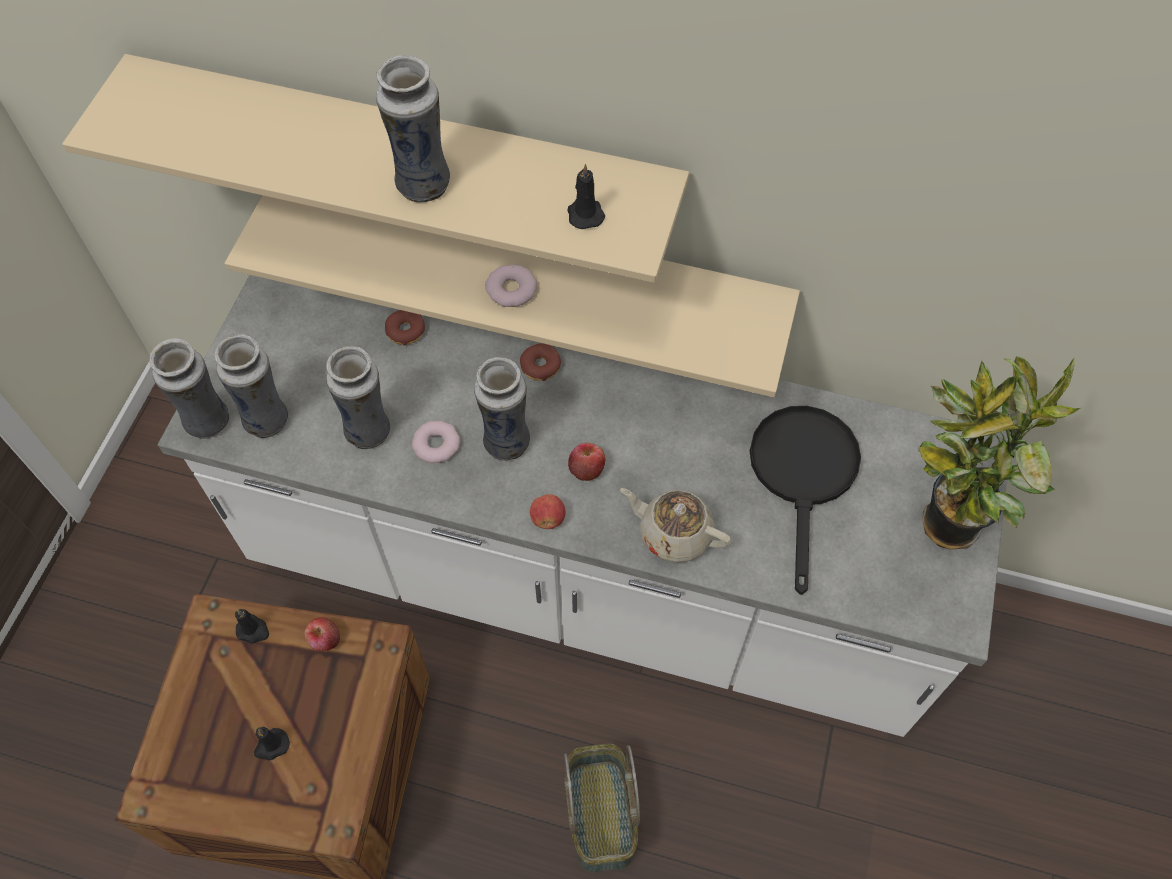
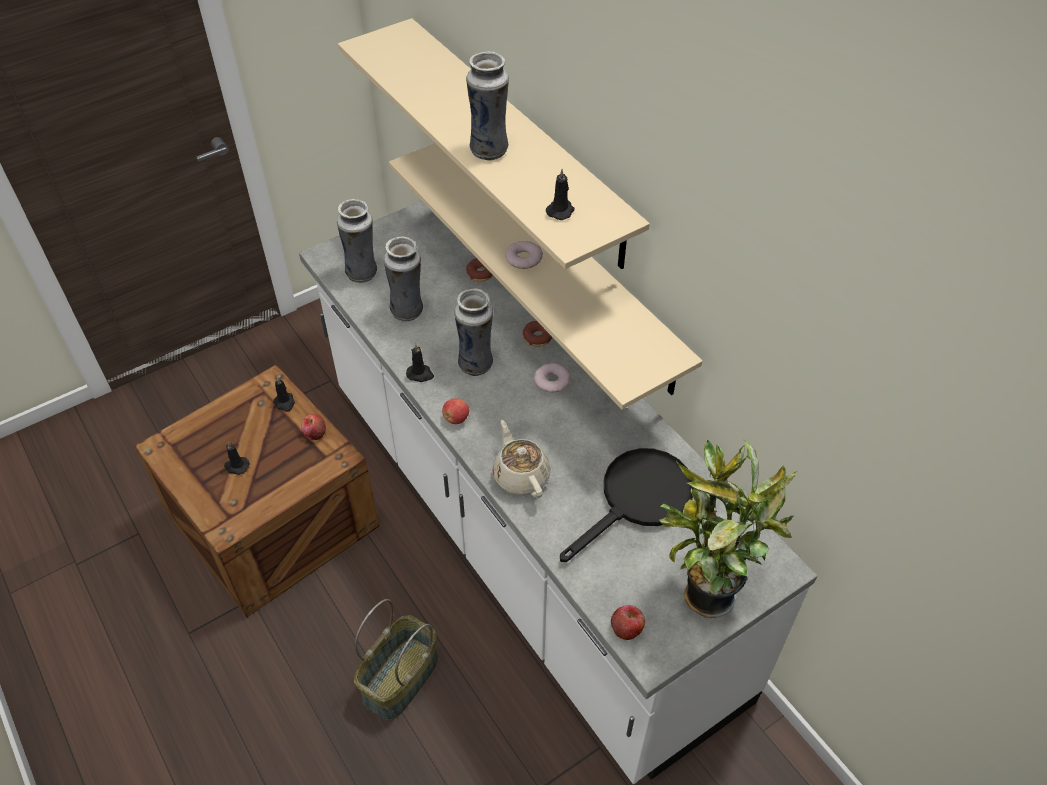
camera: 40 degrees right, 10 degrees down
(208, 422) = (332, 256): vase -> none
(436, 444) = (436, 340): donut -> donut (552, 380)
(459, 496) = (420, 374): none -> black candle
(586, 469) = (506, 407): apple -> apple (626, 628)

